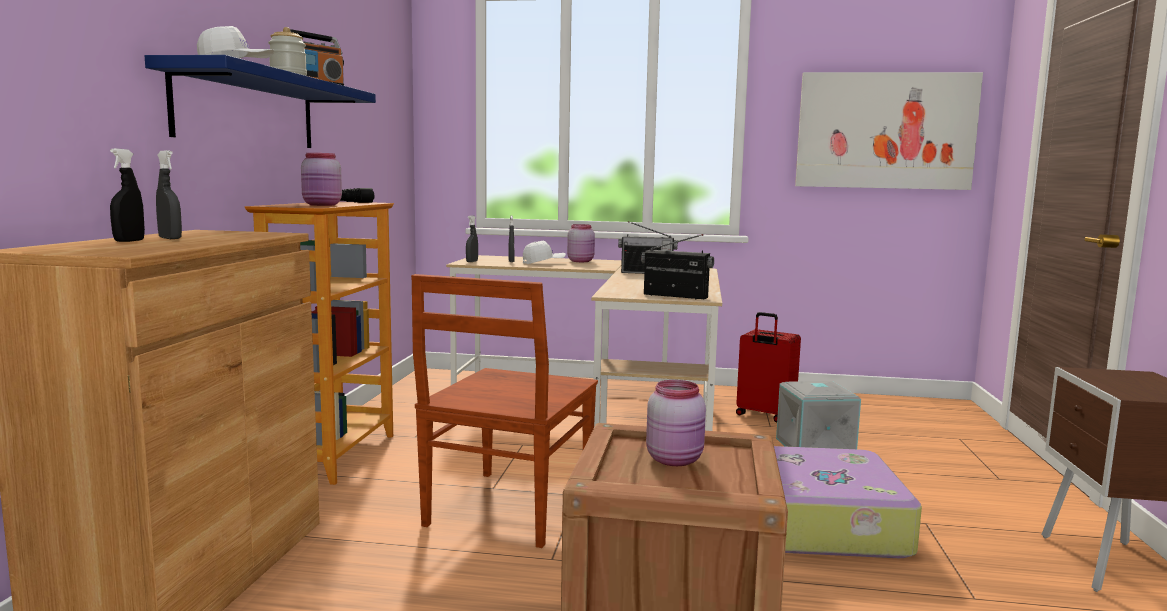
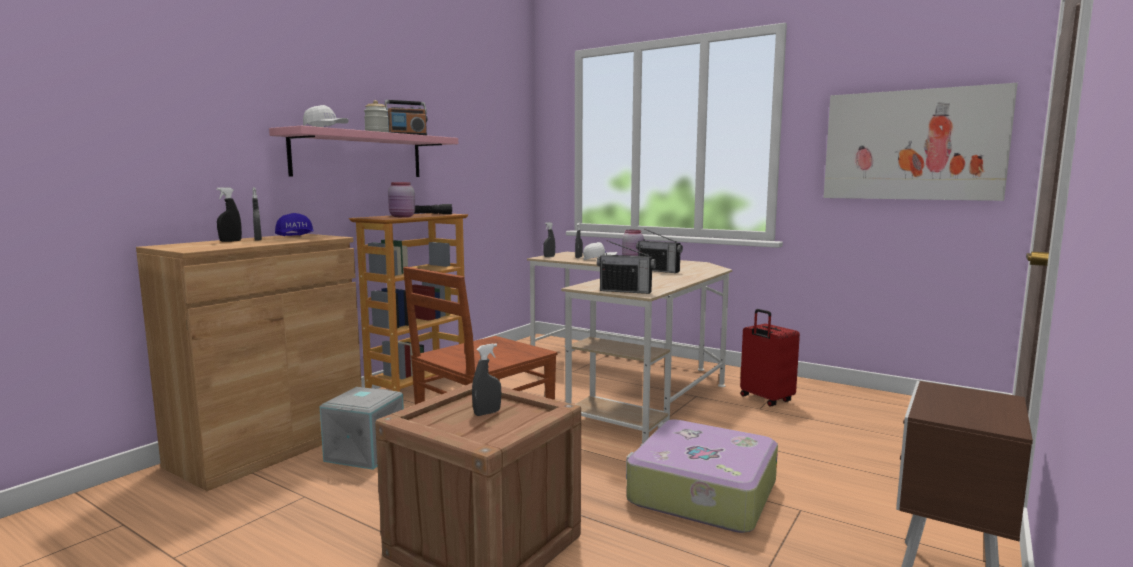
camera: 25 degrees right, 0 degrees up
(217, 234) = (296, 237): none -> blue cap
(248, 110) = (359, 155): blue shelf -> pink shelf
(675, 296) = (625, 291): radio -> radio turned 150 degrees clockwise
(676, 459) = (487, 413): pink jar -> grey spray bottle
(813, 447) = (776, 431): grey storage box -> grey storage box (364, 453)

